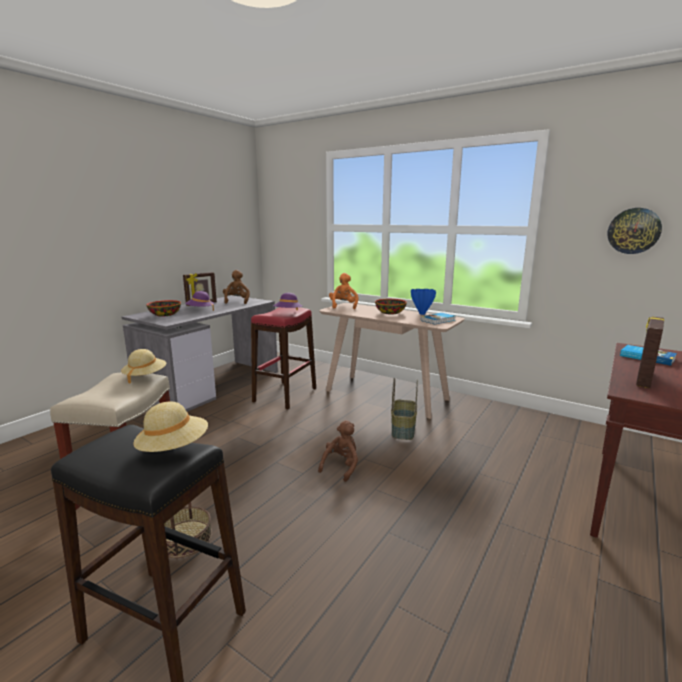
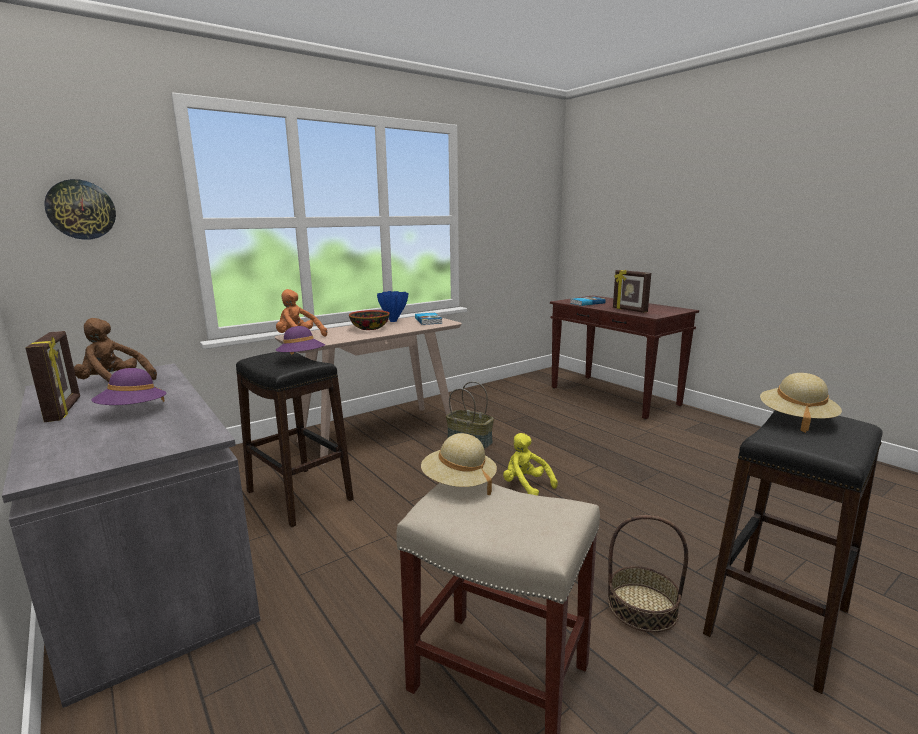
camera: 70 degrees left, 0 degrees up
(164, 315) = (109, 442): bowl -> none
(285, 395) = (300, 495): red stool -> black stool
(341, 466) = (526, 485): brown plush toy -> yellow plush toy
(633, 231) = (514, 218): wall clock -> wall clock (81, 209)

